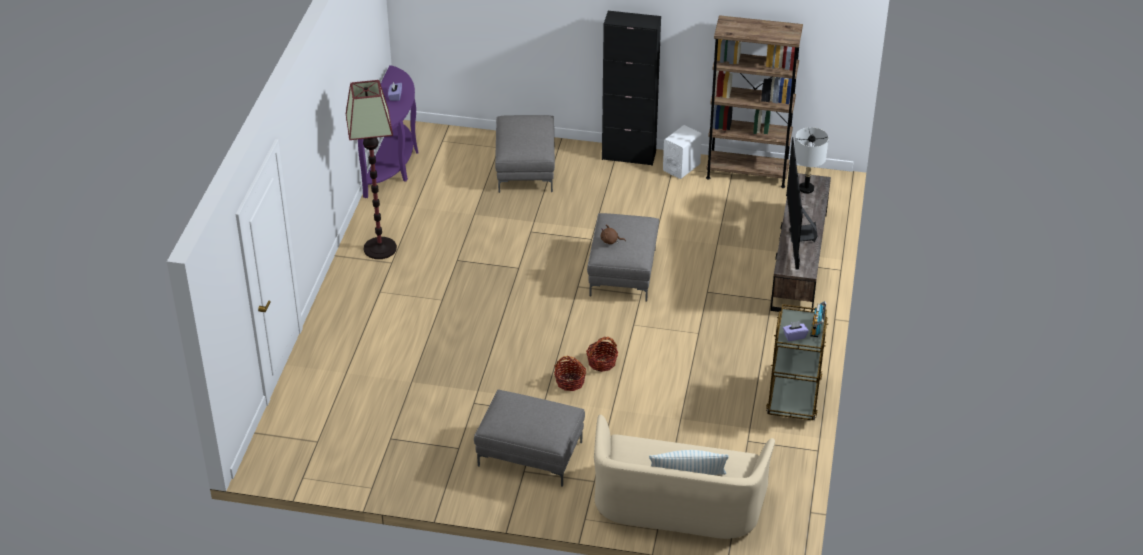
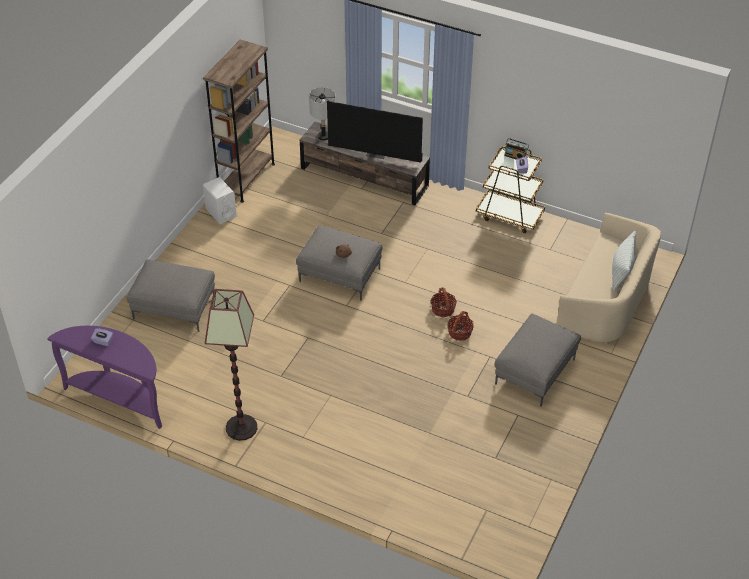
camera: 75 degrees left, 5 degrees up
(628, 156) = (189, 240): black cabinet -> none

